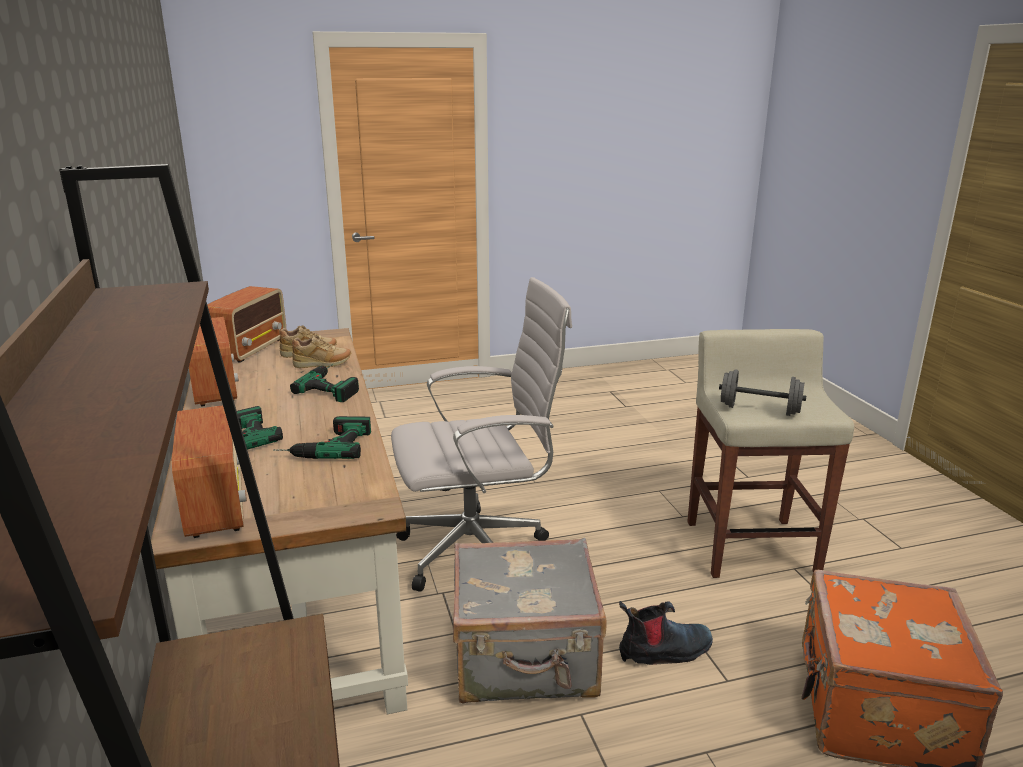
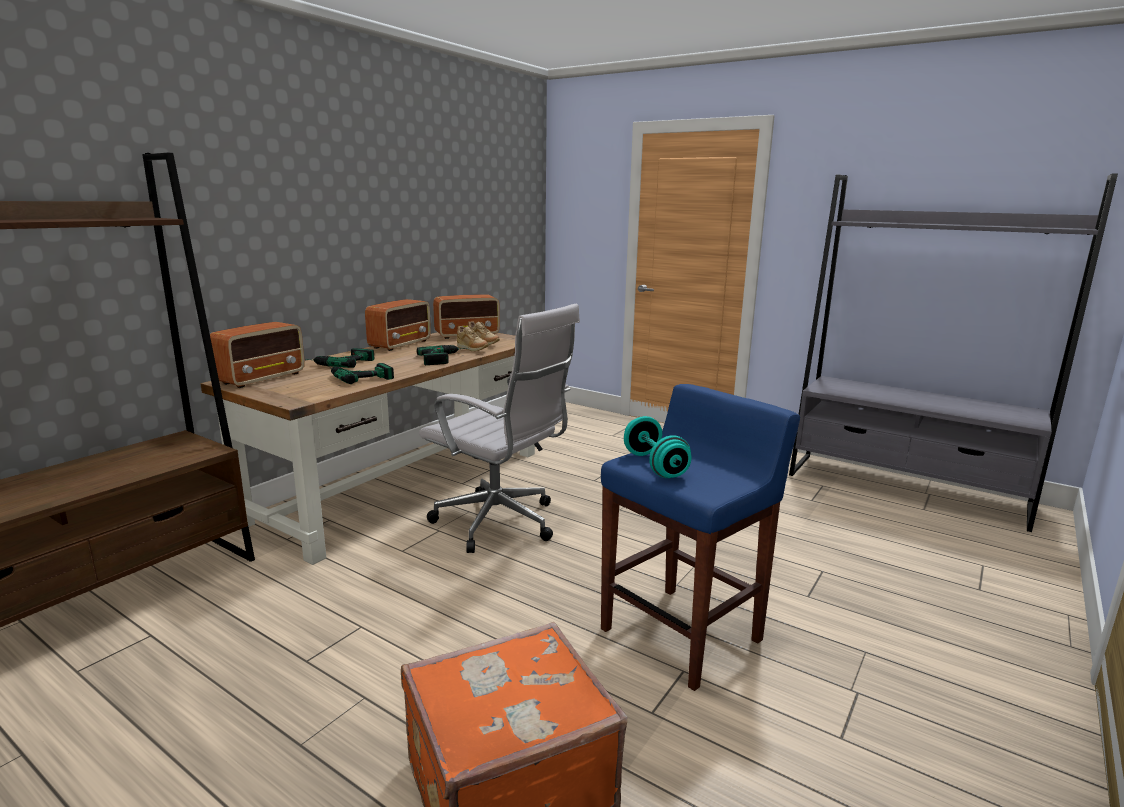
camera: 50 degrees right, 5 degrees down
(526, 660) = (398, 585): grey suitcase -> none
(653, 372) = (905, 489): none -> grey bookcase
(664, 652) = (469, 638): boot -> none
(750, 546) = (683, 634): beige stool -> blue stool
(759, 410) = (654, 465): grey dumbbell -> turquoise dumbbell

